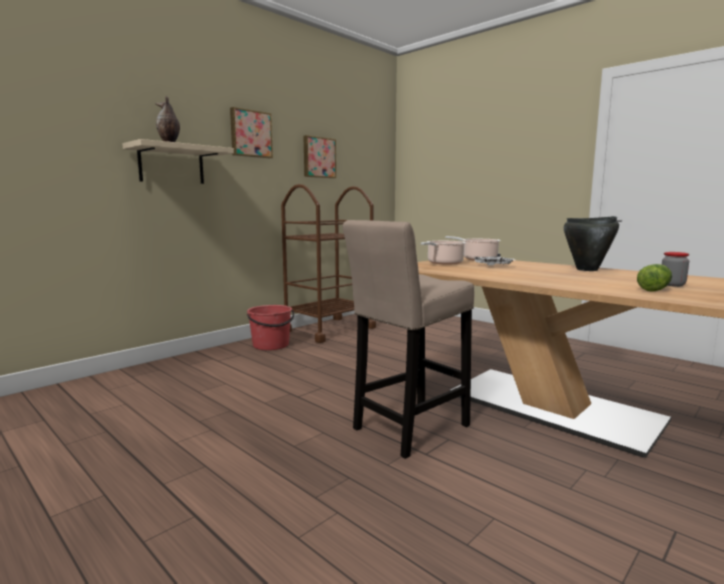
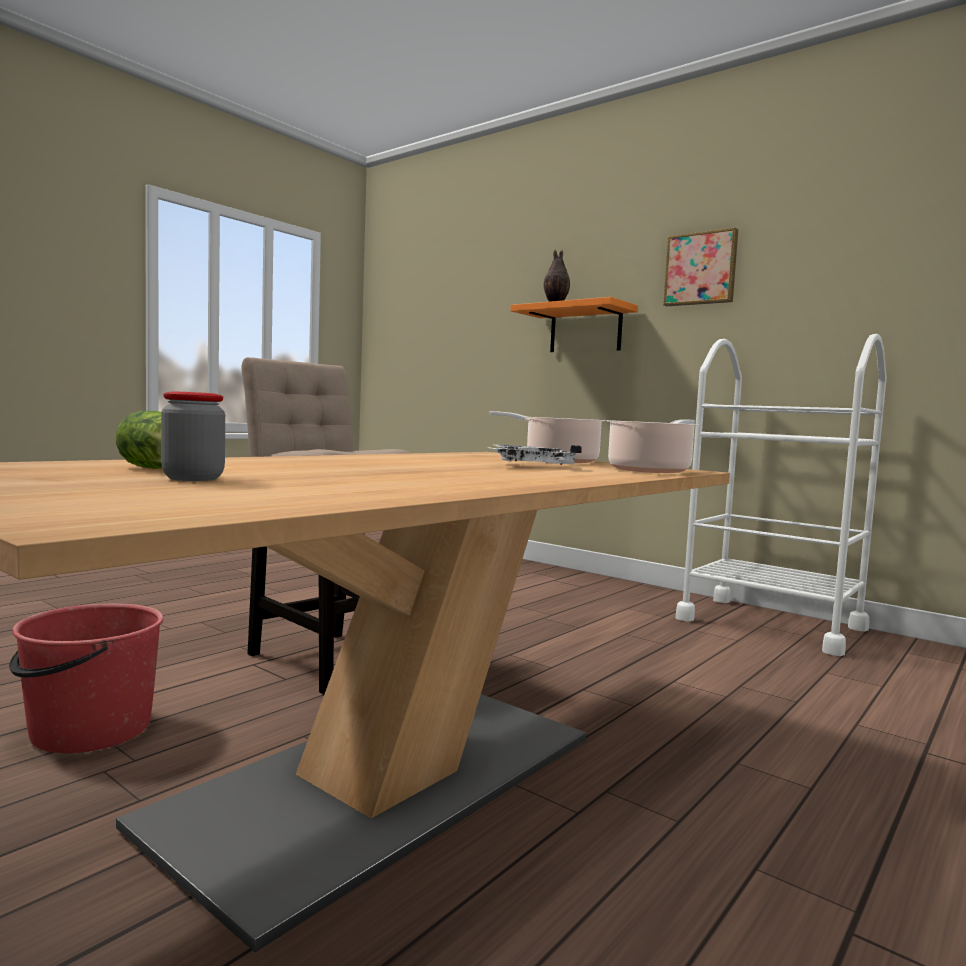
camera: 85 degrees right, 5 degrees down
(171, 165) = (585, 330): beige shelf -> orange shelf
(271, 345) = (637, 596): red bucket -> red bucket (89, 730)
(318, 157) = (853, 284): picture -> none
(329, 329) = (771, 624): brown cart -> white cart
(587, 269) = (478, 481): black cooking pot -> none

